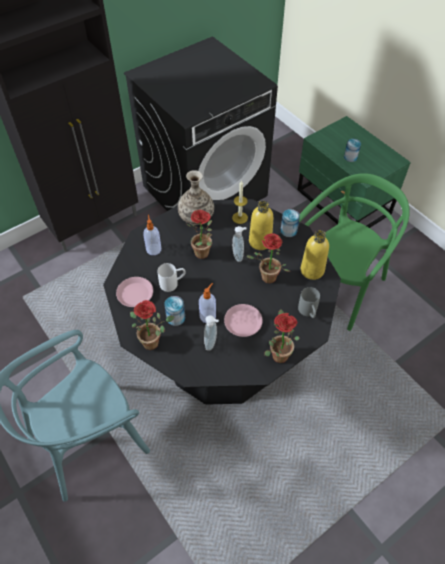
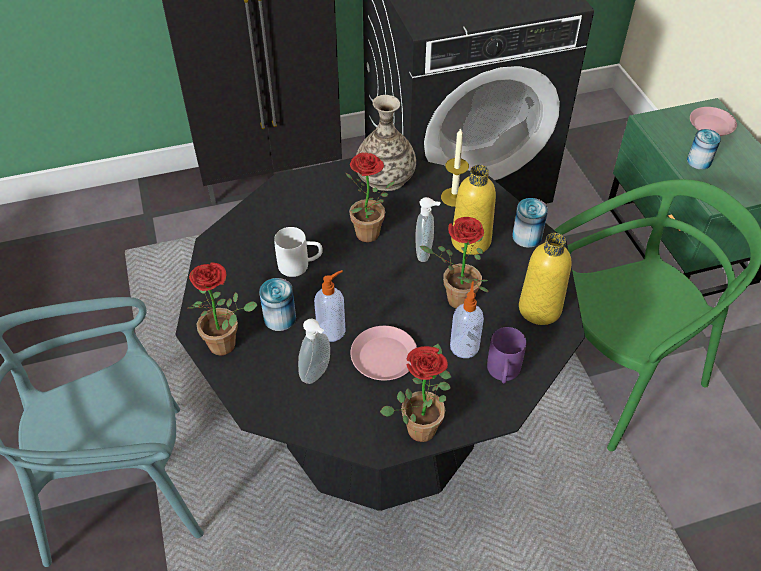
camera: 20 degrees right, 5 degrees down
(135, 294) = (235, 266): pink plate -> pink plate (711, 125)
(153, 249) = (296, 208): soap dispenser -> soap dispenser (464, 346)
(308, 312) = (503, 374): grey mug -> purple mug

